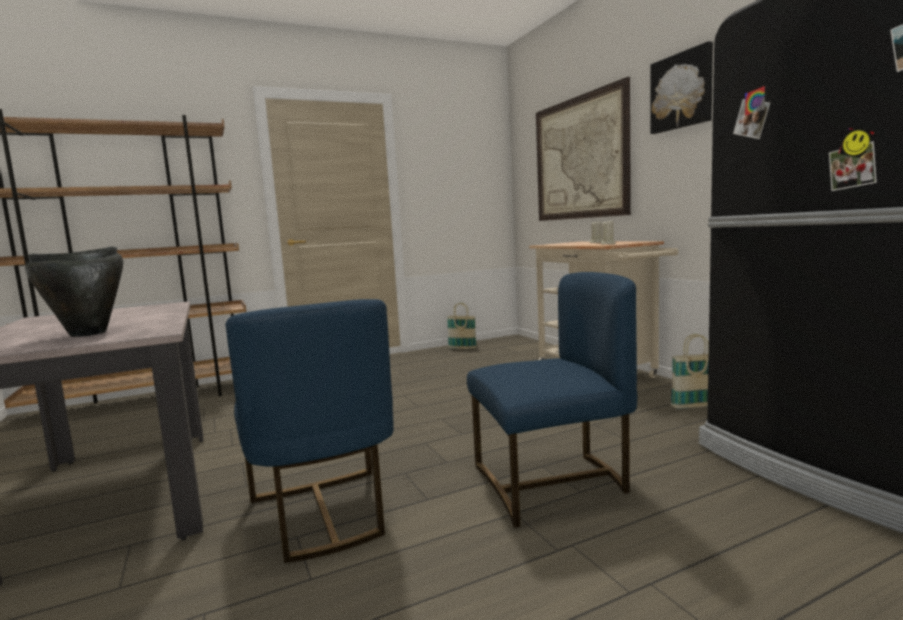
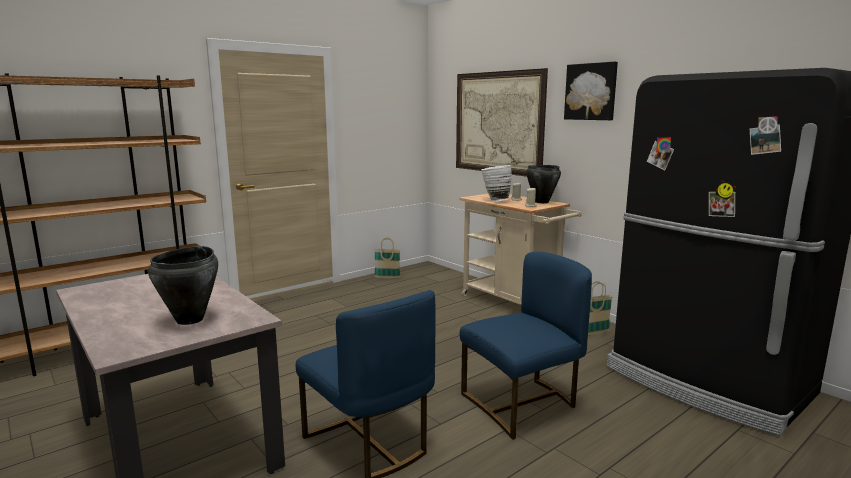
camera: 15 degrees left, 5 degrees up
(568, 244) = (495, 201): none -> white vase
(626, 242) = (541, 202): none -> black cooking pot

